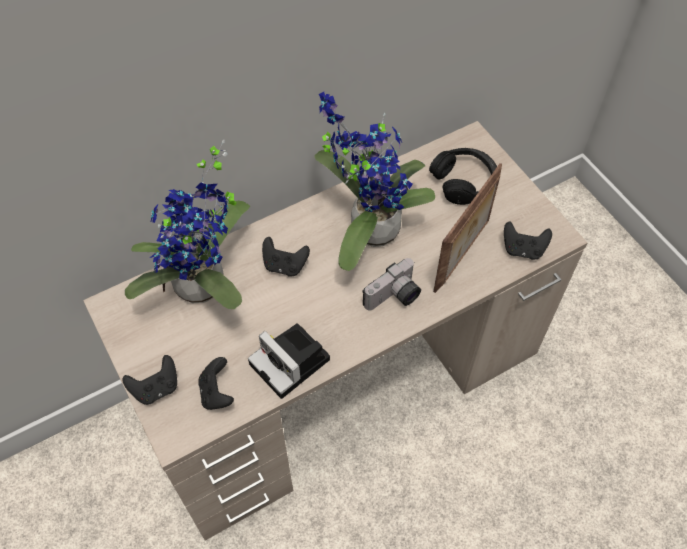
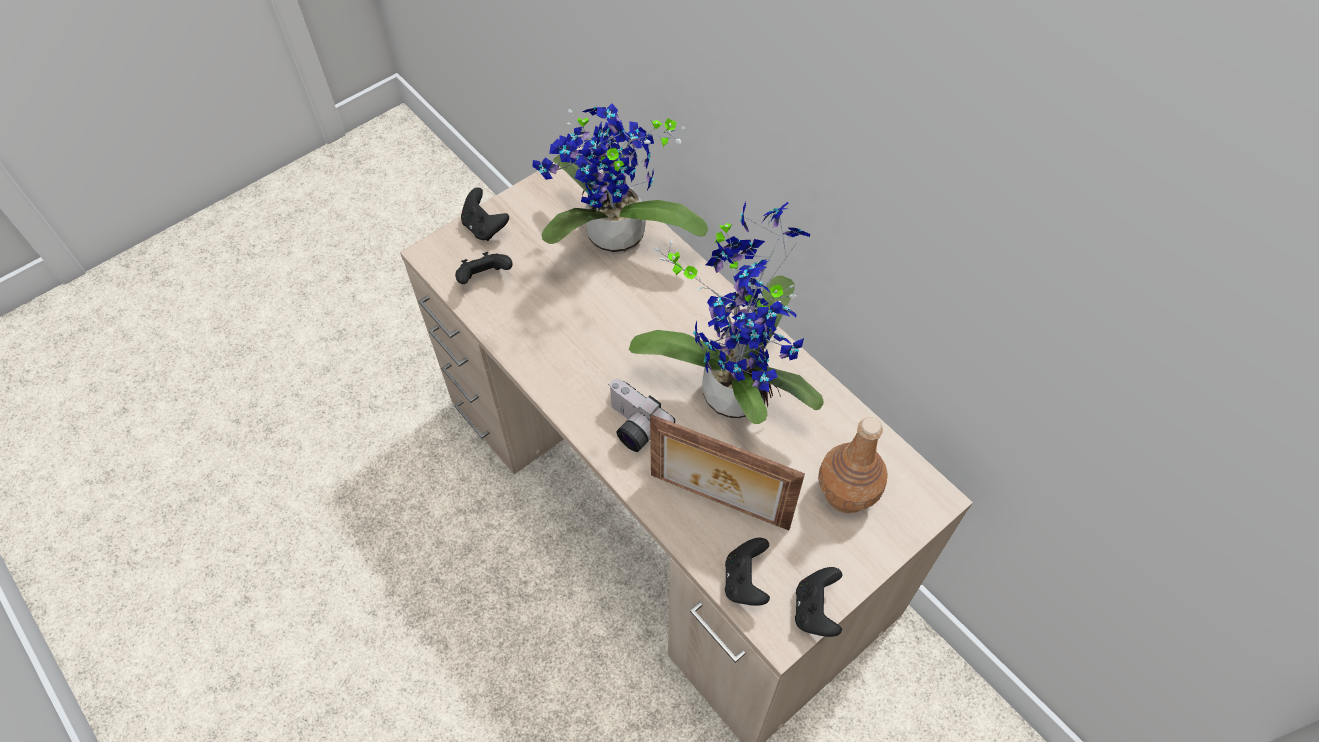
camera: 80 degrees right, 0 degrees up
(285, 265) = (658, 309): black game controller -> black game controller (815, 610)
(292, 363) = (528, 339): camera -> none
(464, 181) = (846, 493): black headphones -> brown bottle

